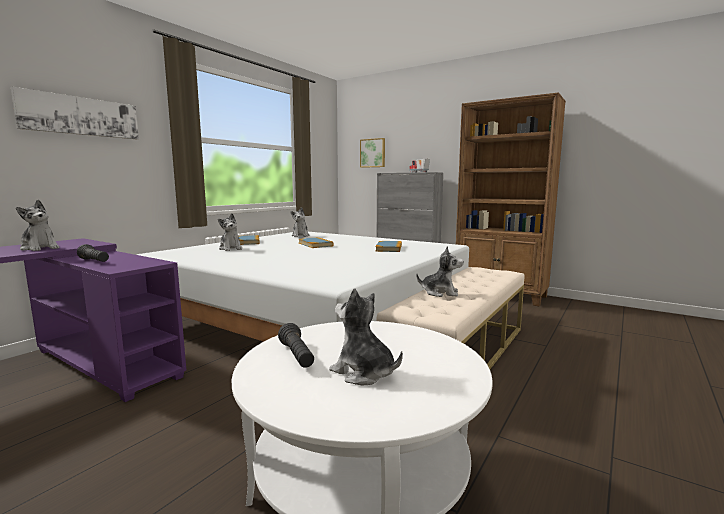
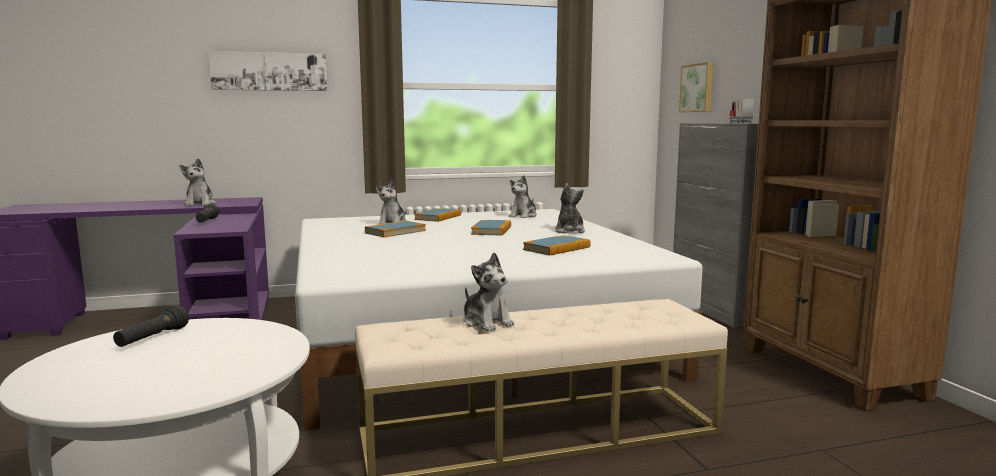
camera: 40 degrees right, 0 degrees up
(255, 253) = (395, 232): none -> book
(363, 373) = (142, 366): plush toy -> plush toy (569, 231)

